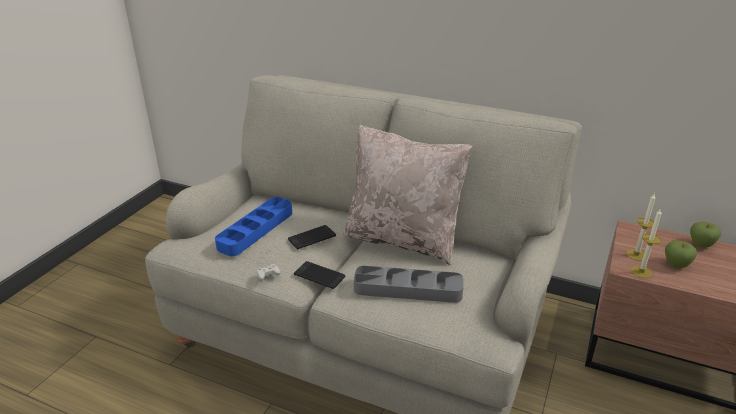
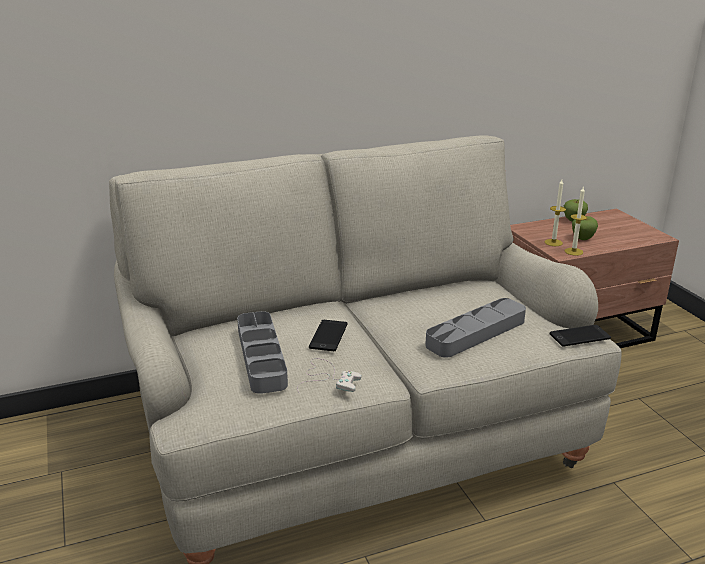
camera: 45 degrees left, 5 degrees down
(256, 230) = (261, 356): blue tray -> grey tray
(319, 275) = (390, 362): phone -> phone (579, 336)
(403, 239) = (400, 302): beige pillow -> none

